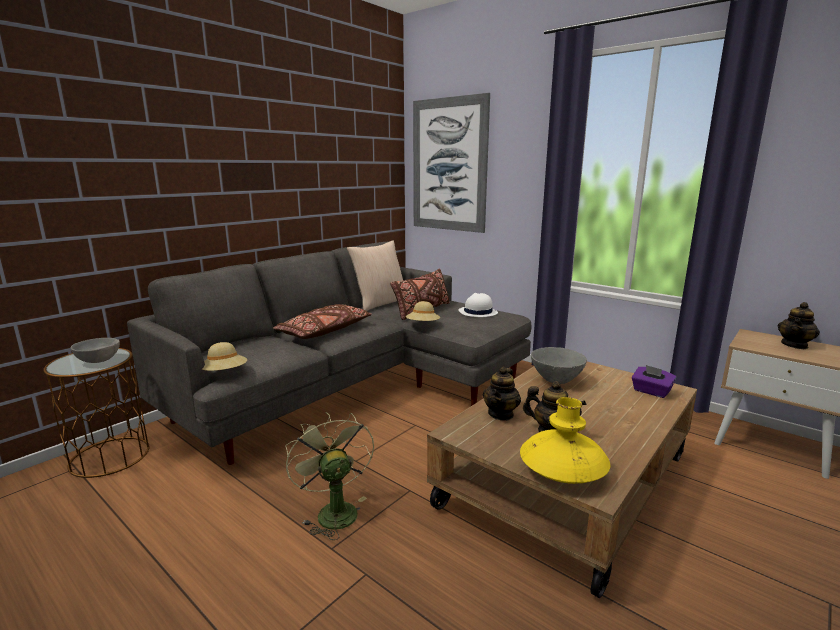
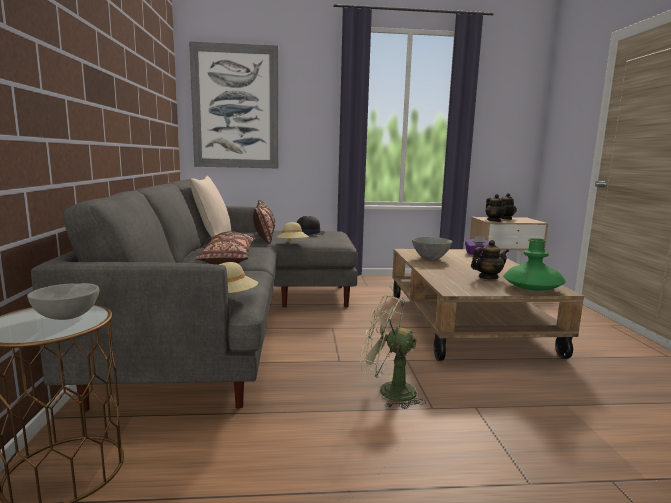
camera: 45 degrees left, 5 degrees down
(477, 312) = (307, 233): white hat -> black hat
(501, 414) = (449, 278): teapot -> teapot (494, 221)
(562, 471) = (532, 289): yellow vase -> green vase

